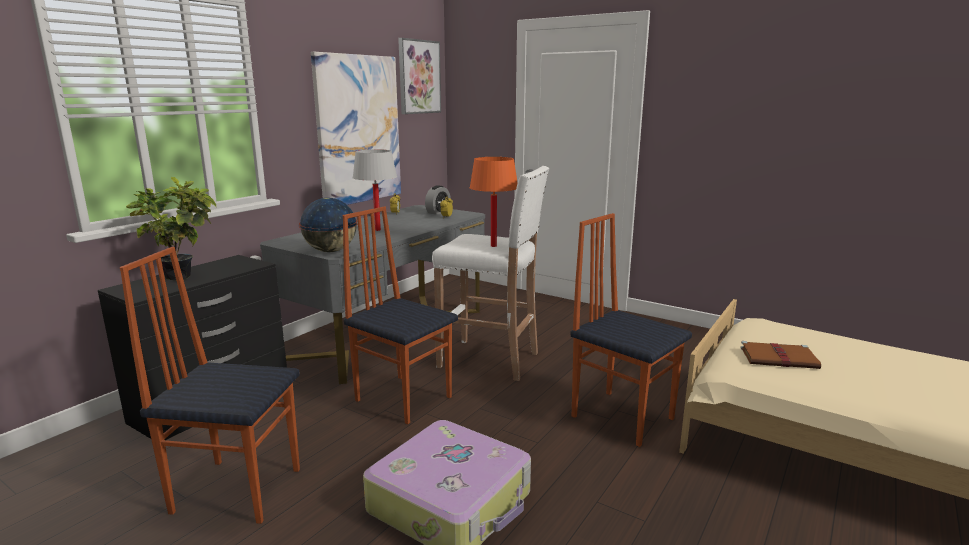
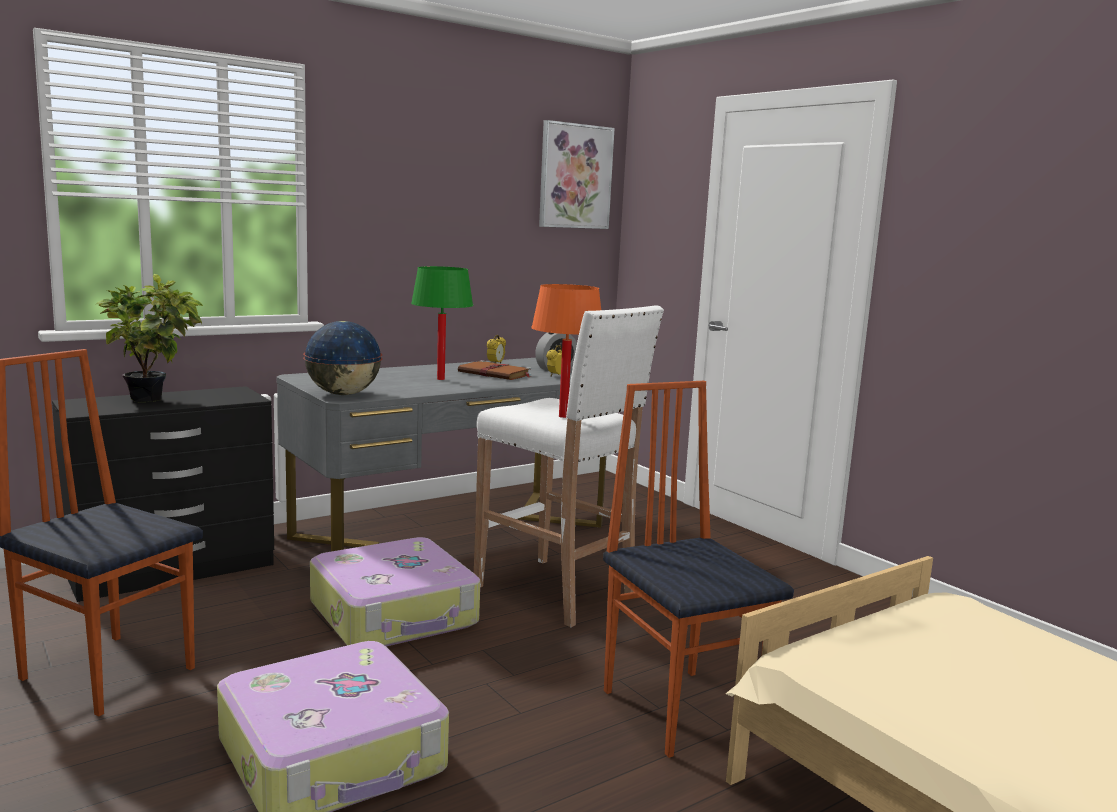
camera: 20 degrees right, 5 degrees down
(358, 130) = (463, 243): picture -> none
(378, 230) = (441, 379): white table lamp -> green table lamp
(404, 398) = (395, 614): chair -> suitcase
(780, 358) = (916, 657): brown book -> brown book (495, 374)

